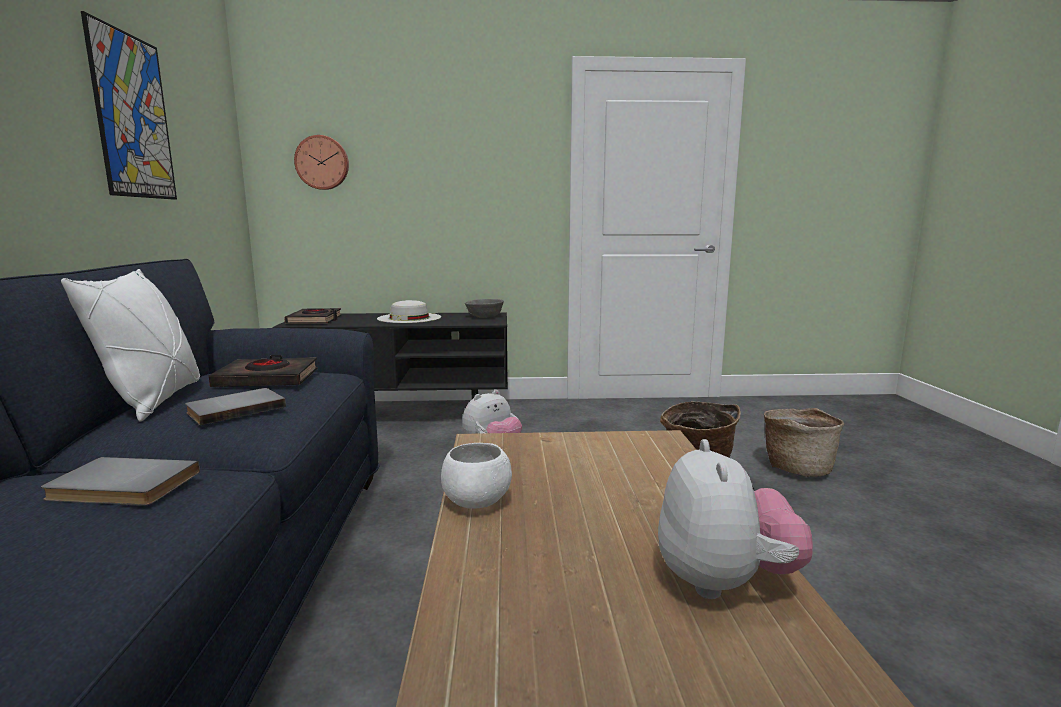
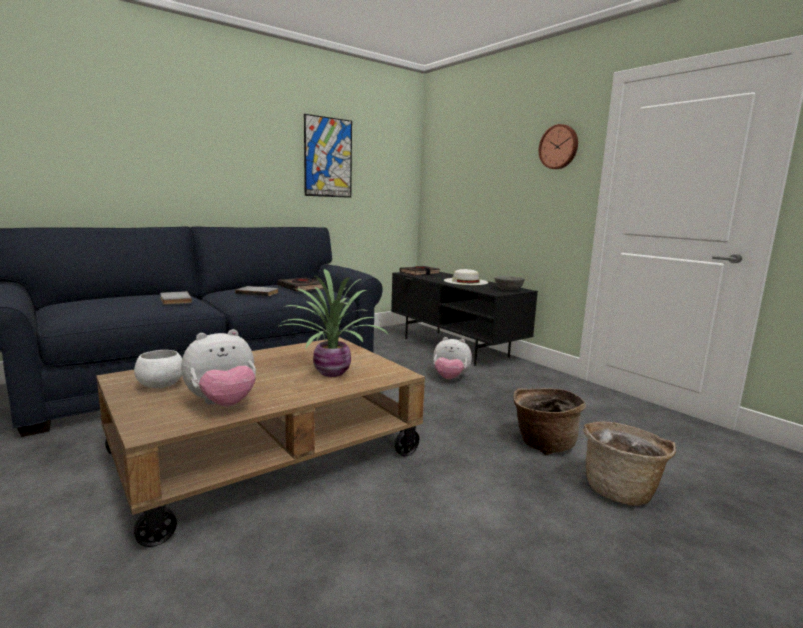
camera: 55 degrees right, 0 degrees up
(155, 400) = (258, 285): white pillow -> none
(322, 163) = (452, 174): wall clock -> wall clock (559, 147)
(478, 502) = (262, 354): white bowl -> white bowl (161, 386)
(627, 474) = (330, 373): none -> potted plant

